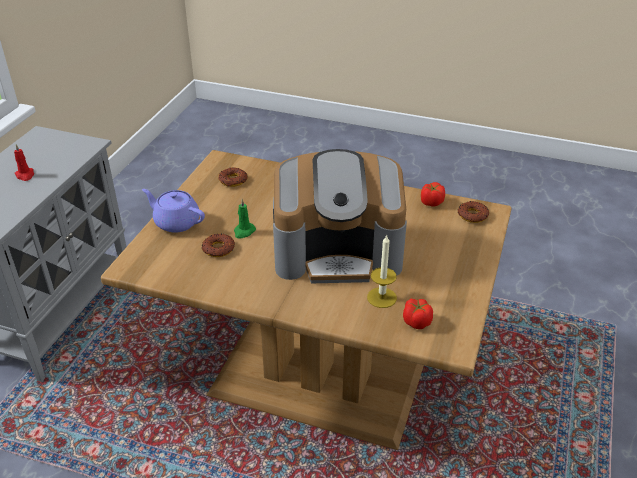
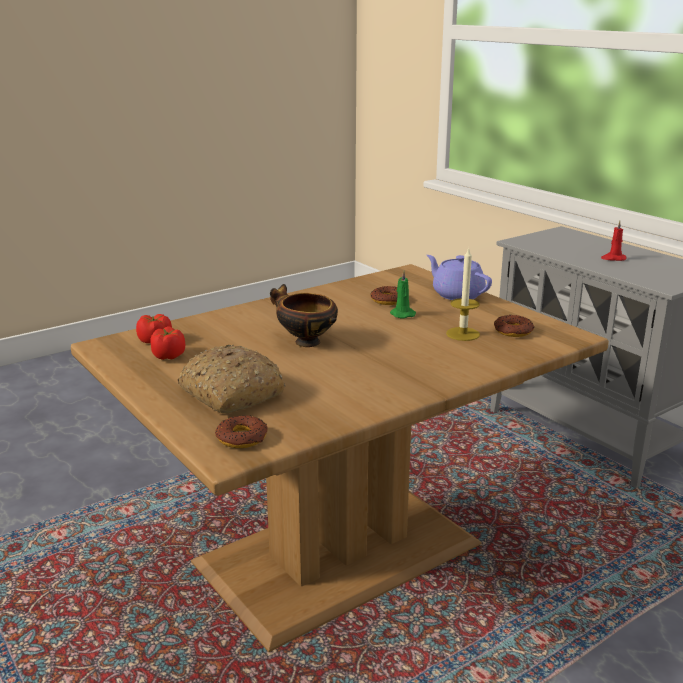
camera: 125 degrees right, 15 degrees down
(176, 222) = (457, 294): purple teapot -> purple teapot turned 105 degrees counterclockwise
(338, 251) = (305, 342): coffee machine -> bowl
(382, 297) = (209, 338): candle -> candle (463, 334)
(431, 202) = (311, 422): tomato -> tomato (168, 356)
(439, 243) = (230, 393): none -> bread

